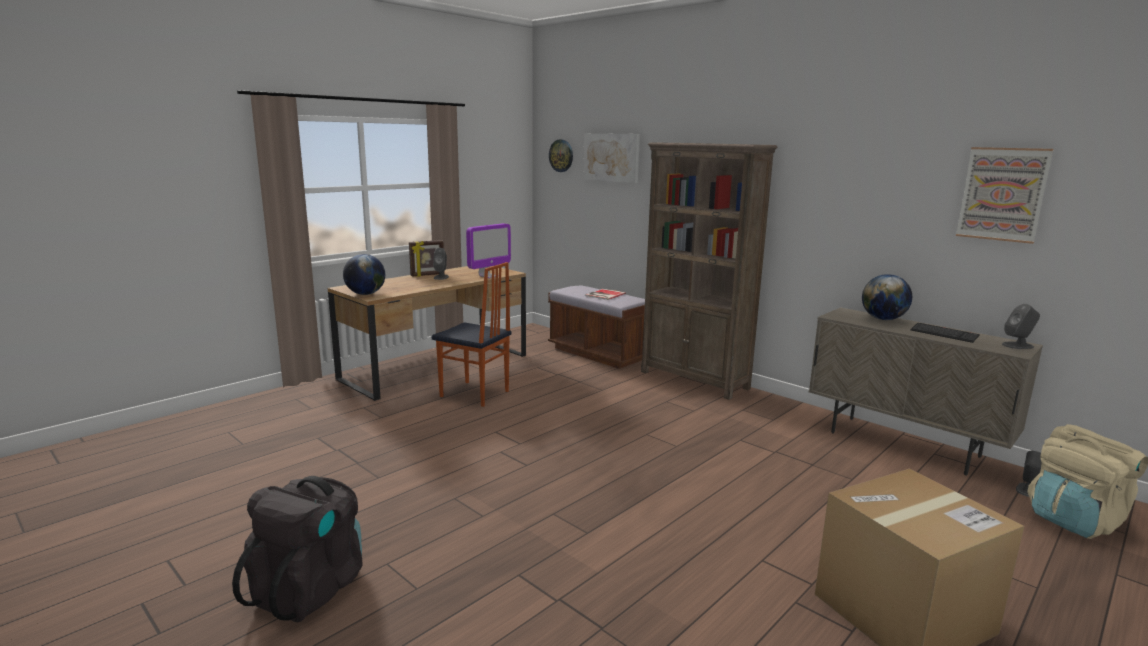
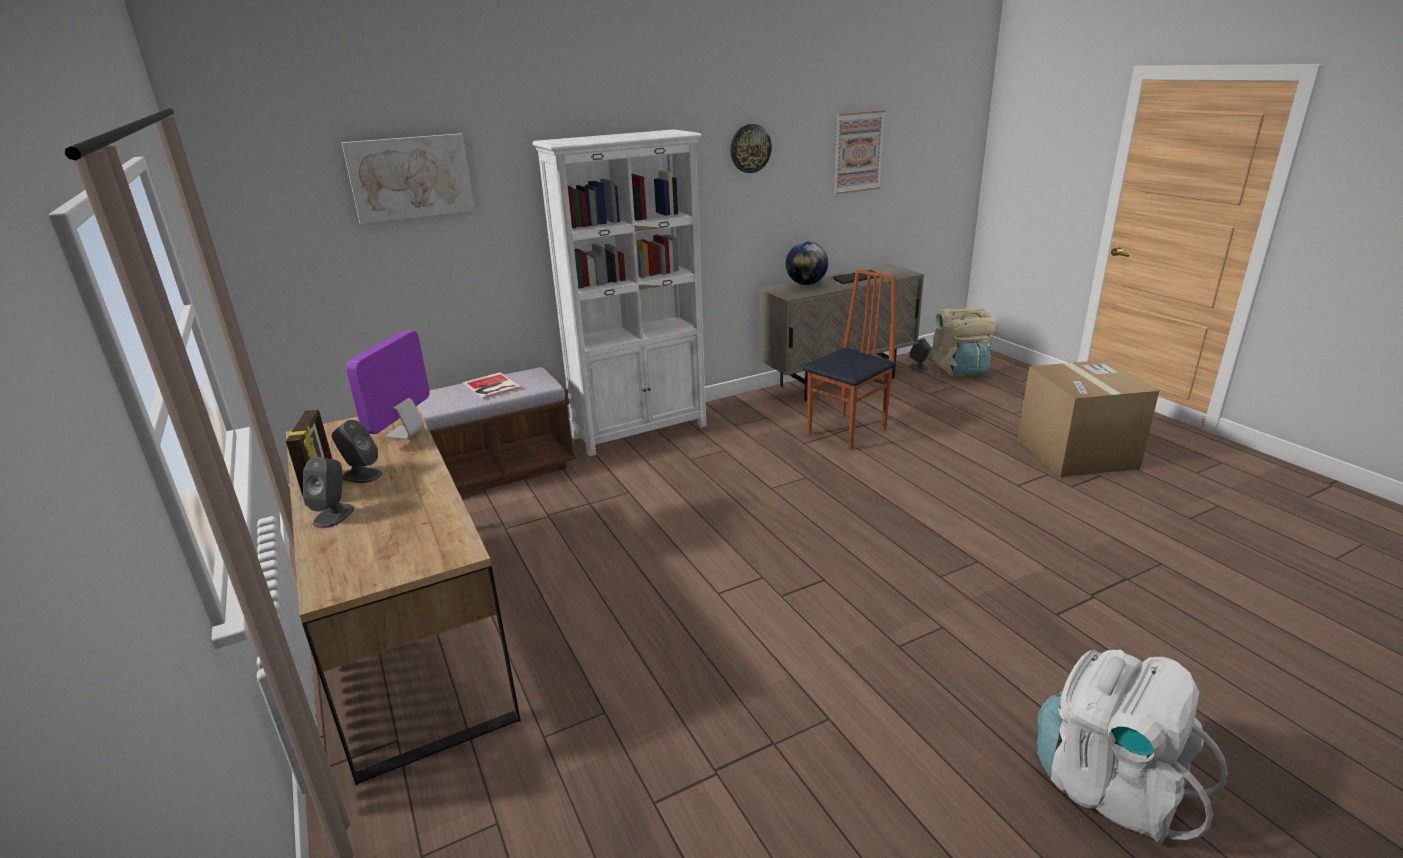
camera: 70 degrees left, 10 degrees up
(310, 588) = (1110, 786): black backpack -> white backpack
(365, 294) = (424, 560): globe -> none
(474, 394) = (571, 599): chair -> chair (848, 432)
(488, 276) = (405, 433): monitor -> monitor turned 135 degrees counterclockwise
(561, 155) = (283, 190): wall clock -> wall clock (750, 148)
(694, 380) = (641, 431): brown bookcase -> white bookcase
(1018, 345) = (892, 269): grey speaker -> grey speaker (334, 515)

